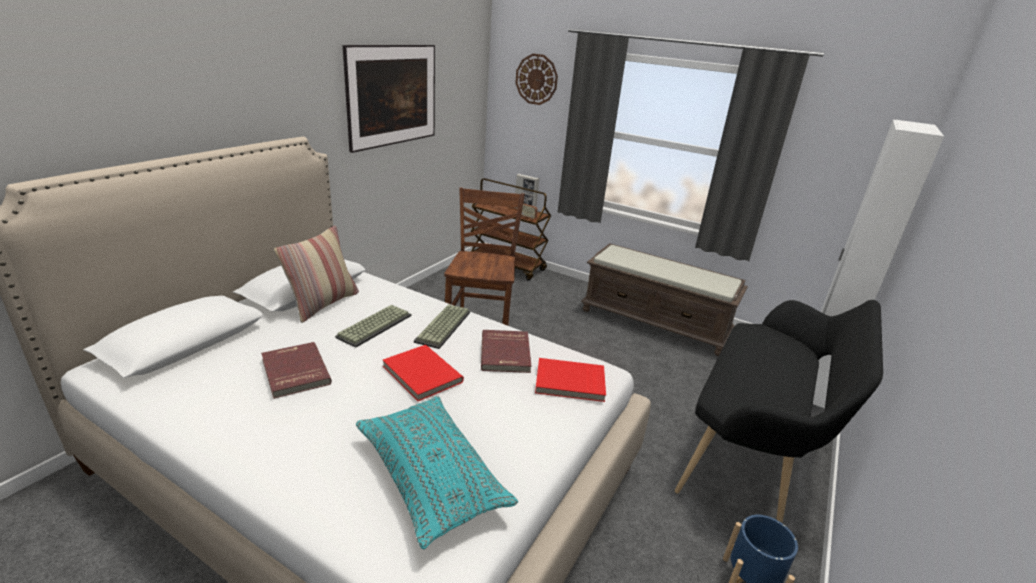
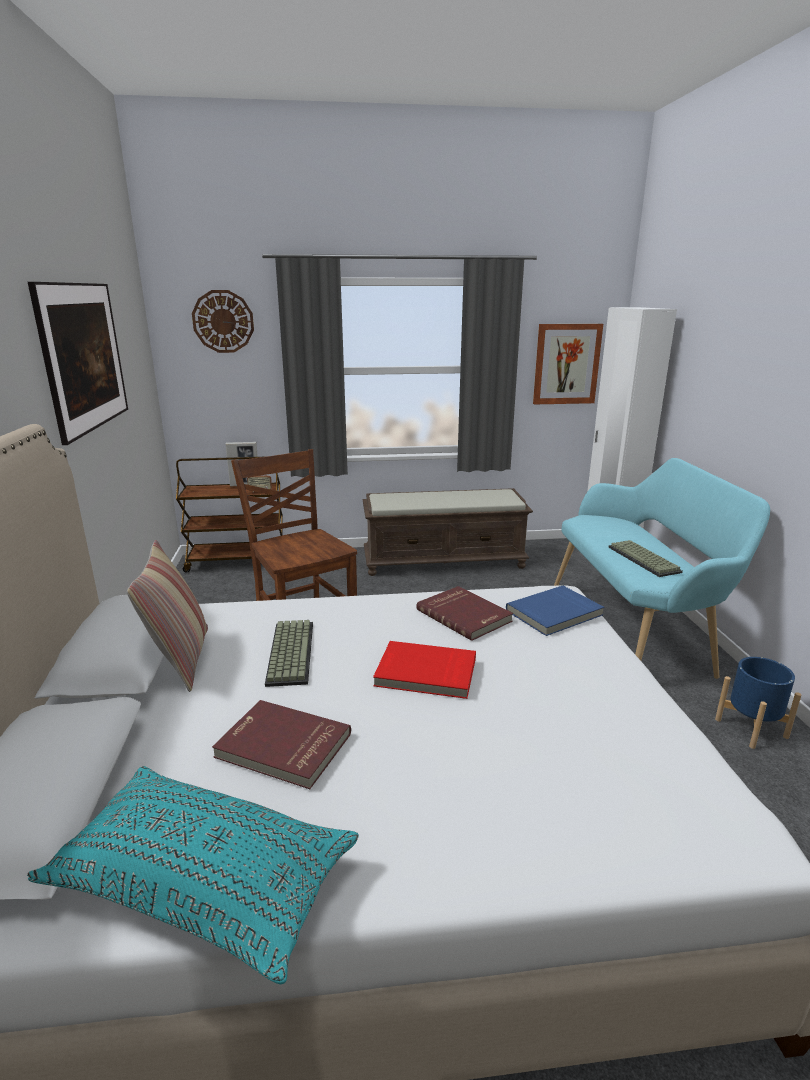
camera: 35 degrees left, 5 degrees down
(431, 477) = (600, 755): turquoise pillow -> turquoise pillow (203, 883)
(444, 327) = (367, 620): keyboard -> keyboard (645, 559)
(570, 382) = (555, 613): red book -> blue book
(754, 452) = (635, 630): black bench -> turquoise bench
(842, 171) = (566, 364): none -> picture

